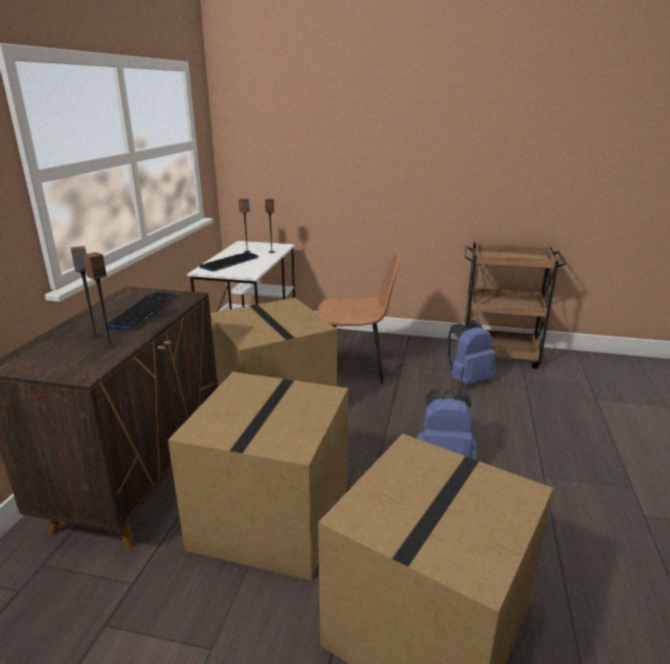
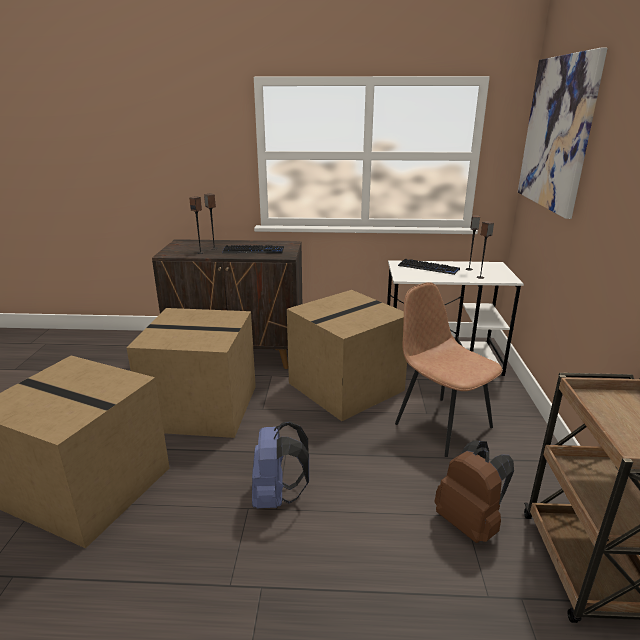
camera: 80 degrees right, 0 degrees up
(281, 114) = (557, 133): none -> picture
(356, 368) = (441, 424): brown chair -> brown chair turned 150 degrees clockwise
(467, 380) = (469, 523): blue backpack -> brown backpack

